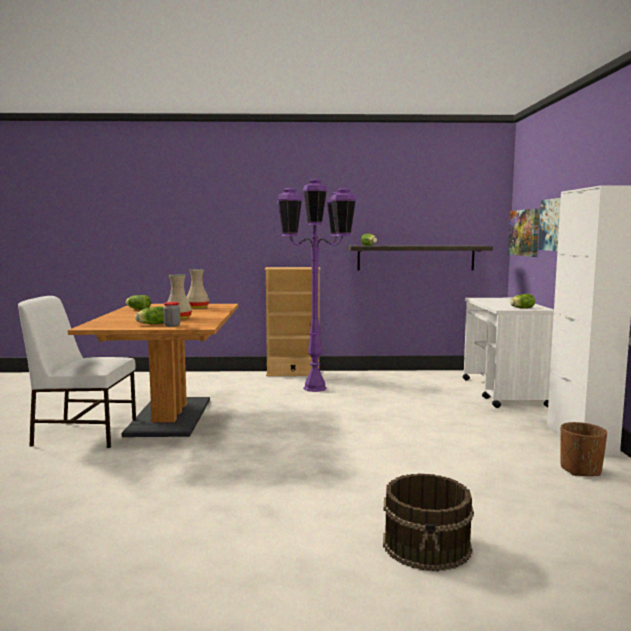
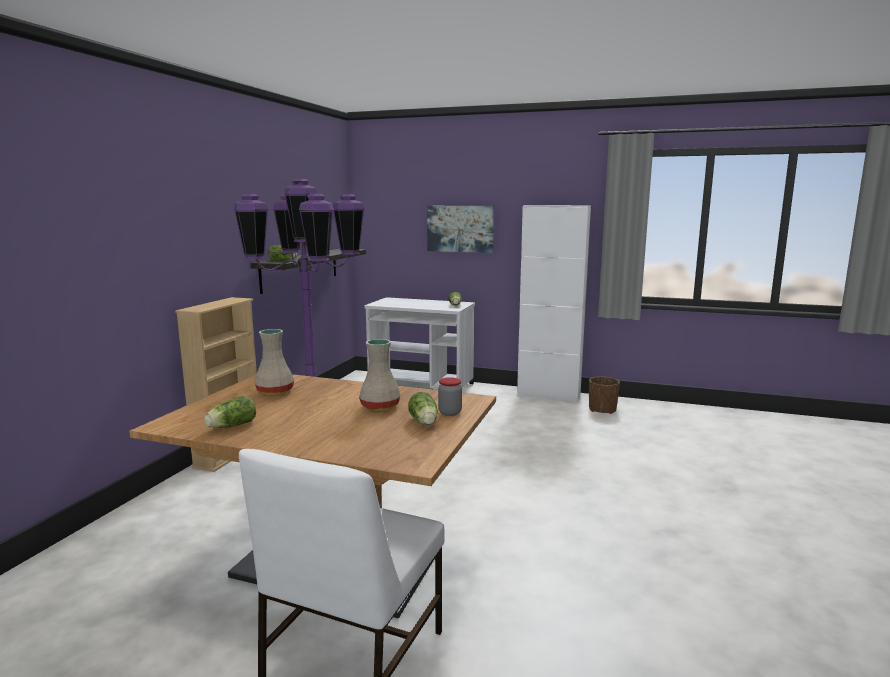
camera: 70 degrees left, 5 degrees up
(427, 545) = (720, 480): brown bucket -> none
(524, 232) = (388, 234): picture -> none

